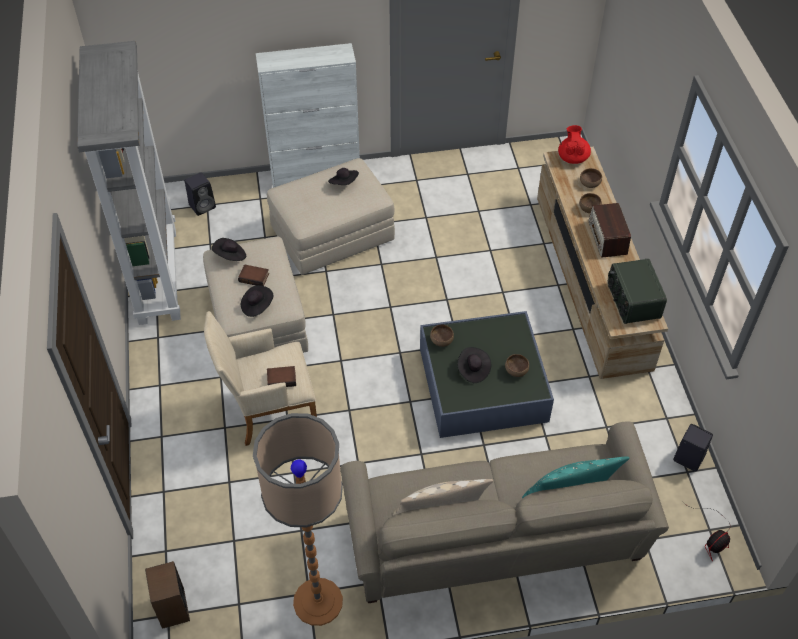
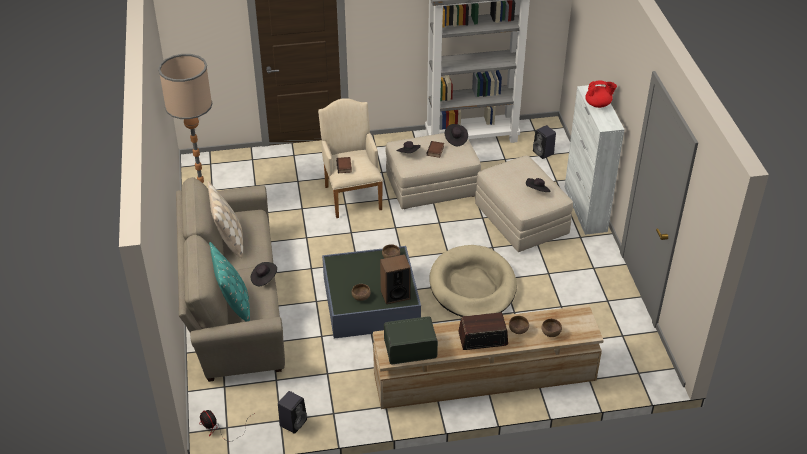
camera: 90 degrees right, 10 degrees down
(173, 608) = (214, 165): speaker -> speaker (395, 295)
(449, 285) = (472, 286): none -> beige dog bed
(473, 370) = (362, 273): black hat -> black hat (264, 279)
(573, 157) = (584, 324): red teapot -> red teapot (598, 104)

